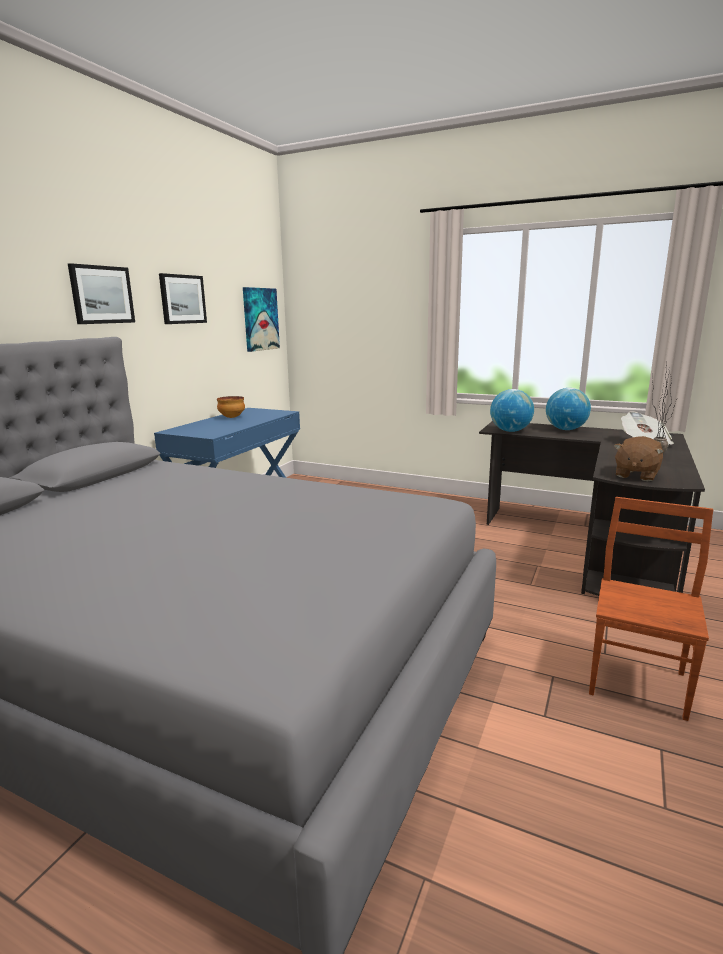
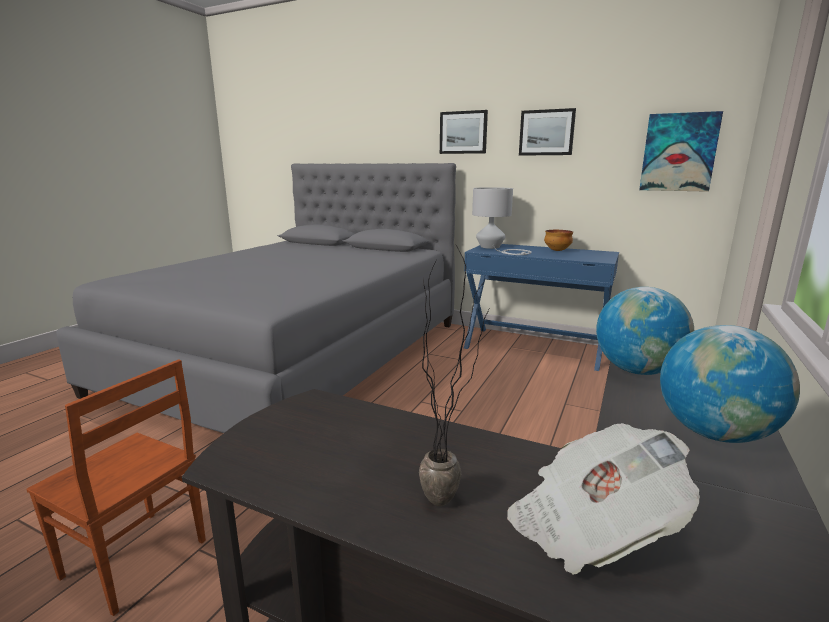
camera: 90 degrees right, 0 degrees up
(206, 429) = (499, 249): none -> white table lamp
(635, 475) = (301, 425): brown plush toy -> none

